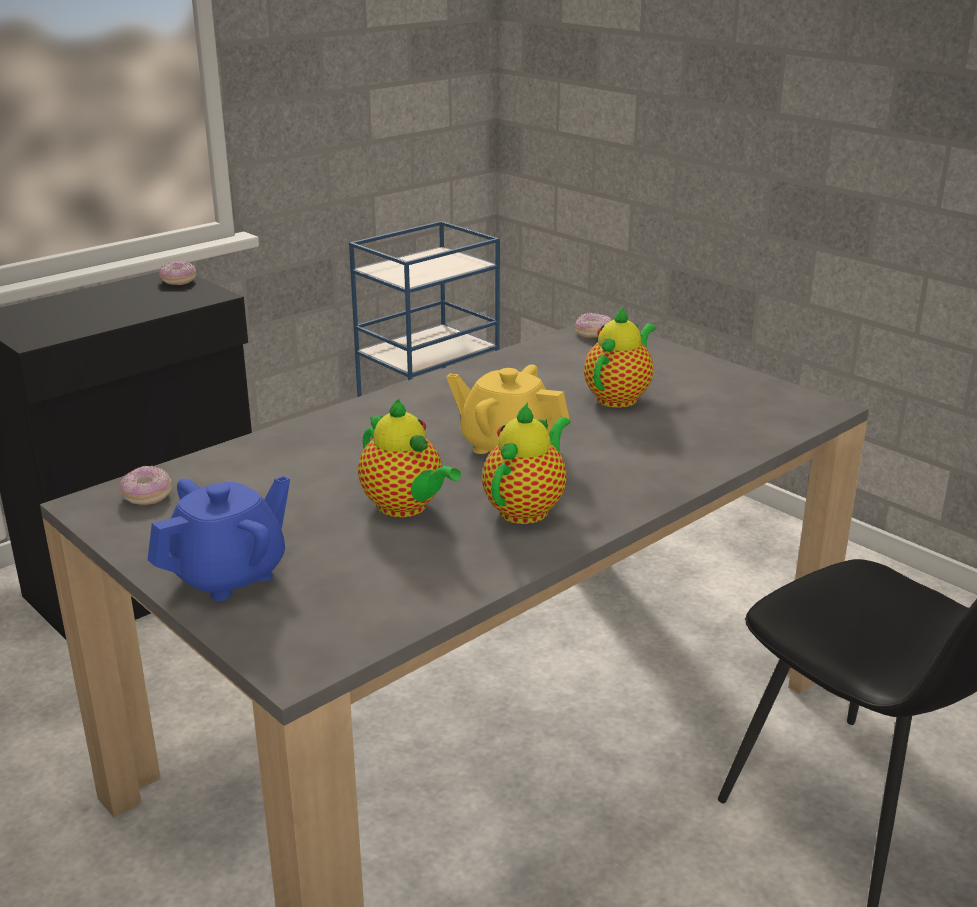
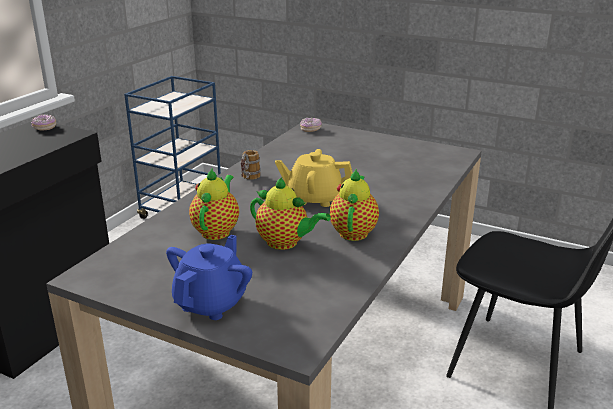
camera: 20 degrees left, 0 degrees up
(147, 496) = (117, 265): donut -> none
(429, 400) = (248, 179): none -> mug
(619, 397) = (353, 162): teapot -> teapot (217, 230)

